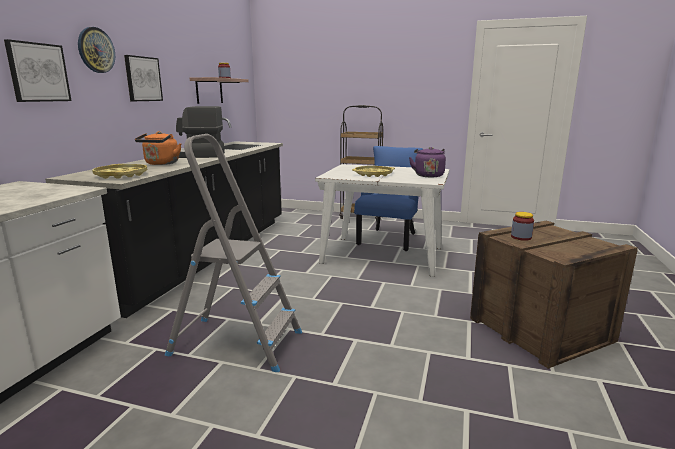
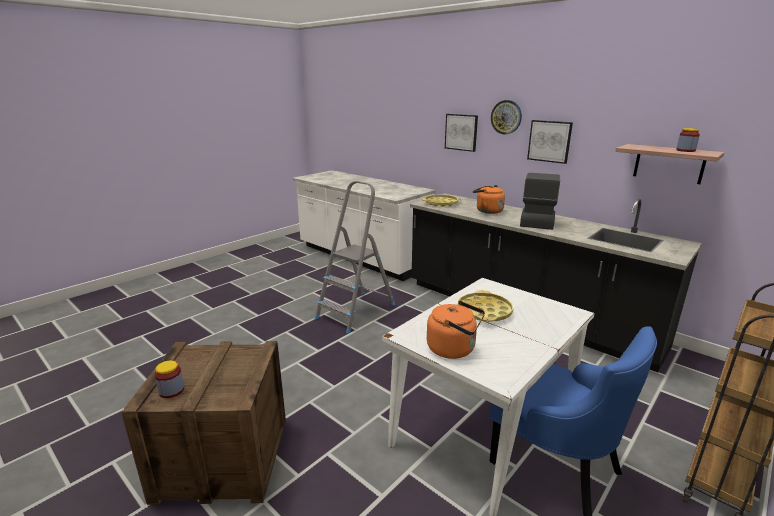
camera: 115 degrees right, 5 degrees up
(428, 175) = (454, 349): purple kettle -> orange kettle
(521, 237) = (241, 361): jar -> jar (171, 390)

